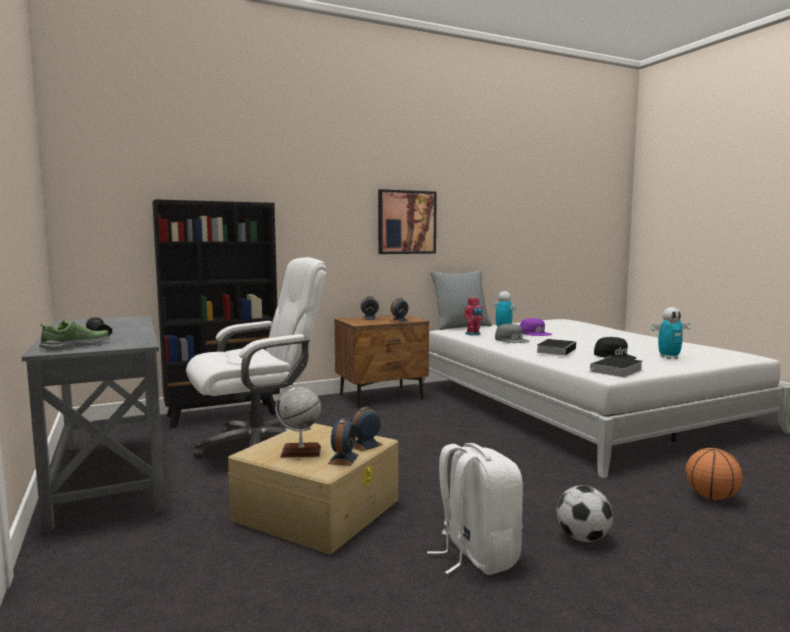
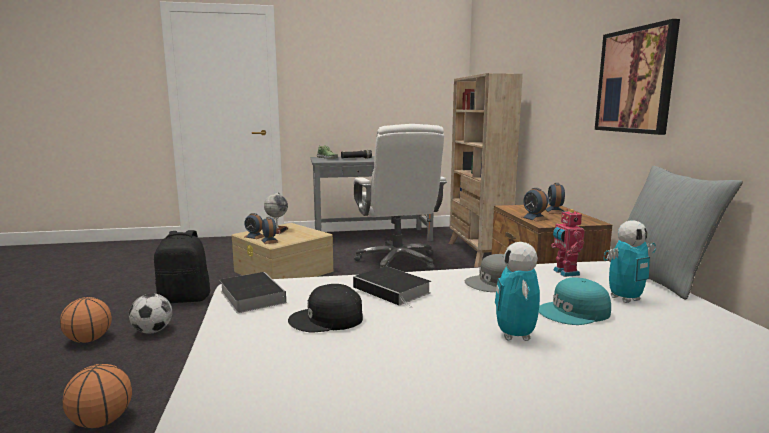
camera: 105 degrees right, 5 degrees up
(223, 415) = (477, 254): black bookcase -> beige bookcase
(476, 555) = (185, 299): white backpack -> black backpack
(535, 333) = (574, 312): purple cap -> turquoise cap
(655, 575) = (89, 340): none -> basketball
(669, 357) = (279, 367): toy robot -> toy robot (515, 336)

